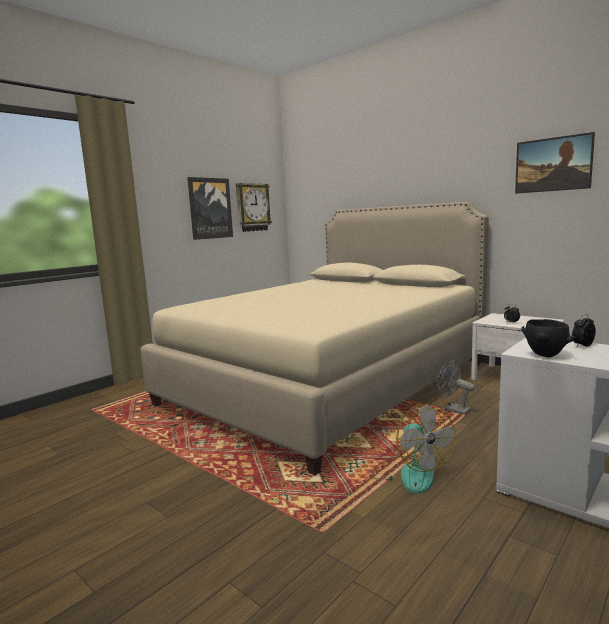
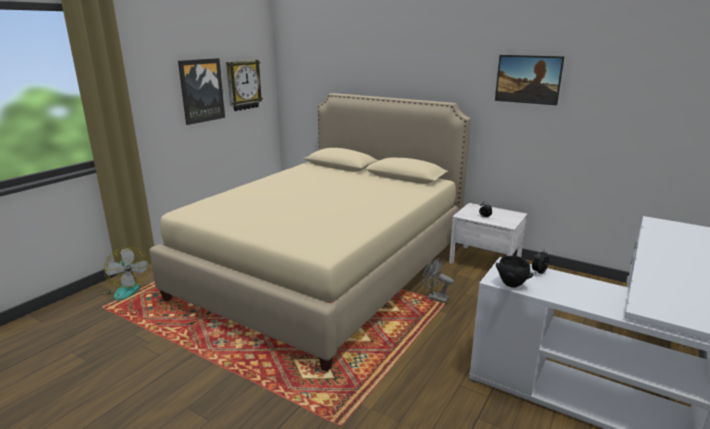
camera: 10 degrees left, 10 degrees up
(410, 473) = (403, 365): fan -> fan (125, 289)

